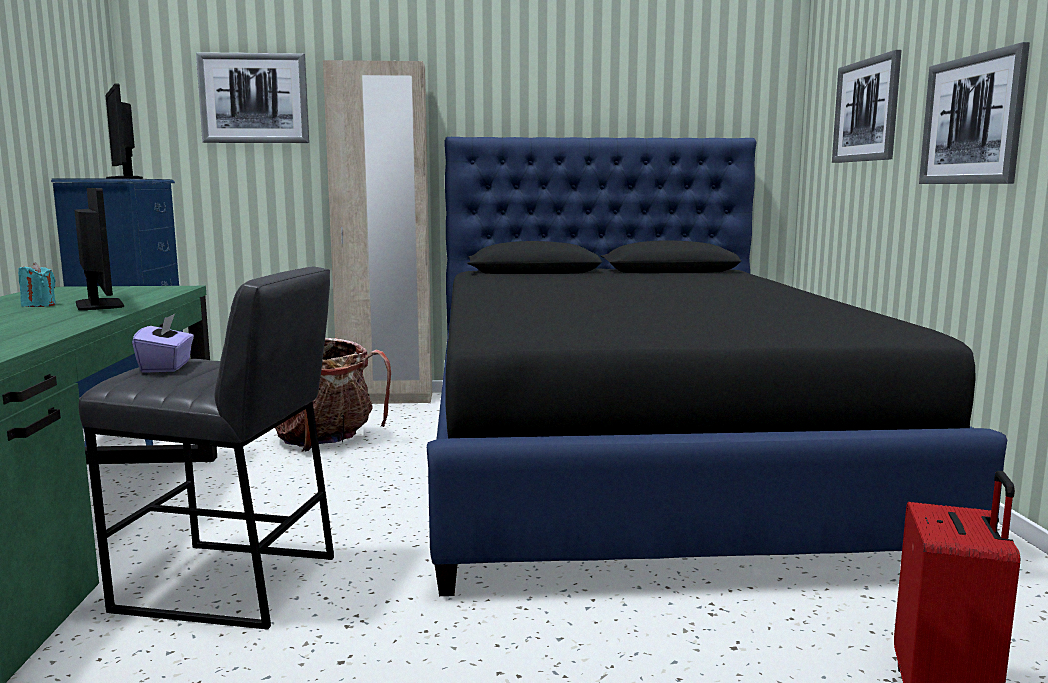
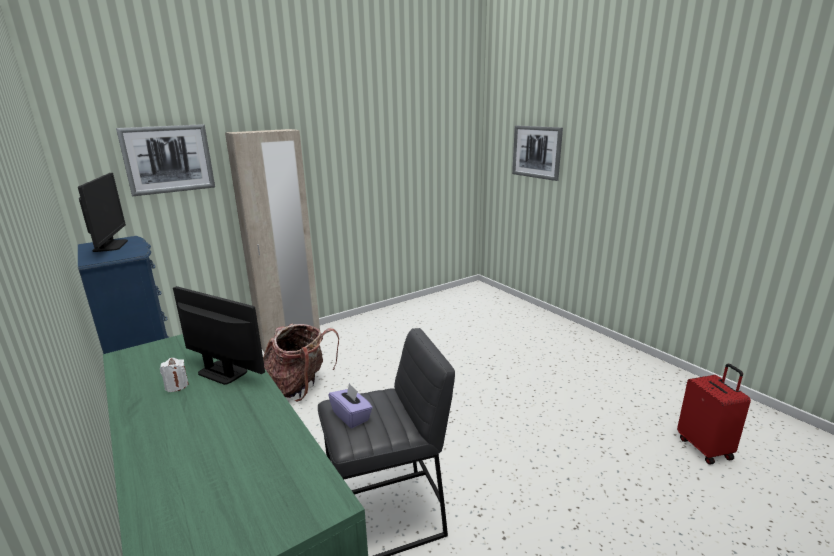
camera: 30 degrees left, 10 degrees up
(39, 305) = (176, 386): turquoise candle -> white candle
(124, 178) = (110, 246): monitor -> monitor turned 135 degrees counterclockwise
(636, 457) = (471, 350): black bed -> none
(971, 120) = (614, 173): picture -> none

